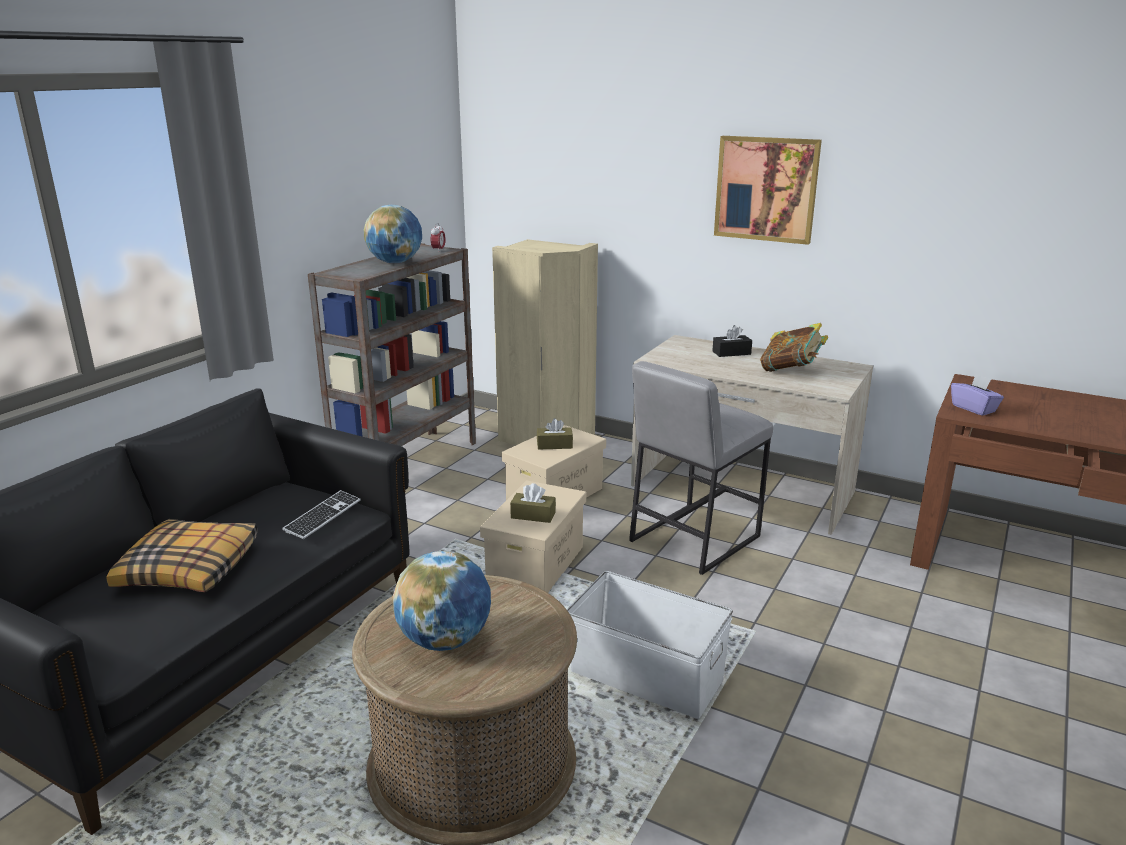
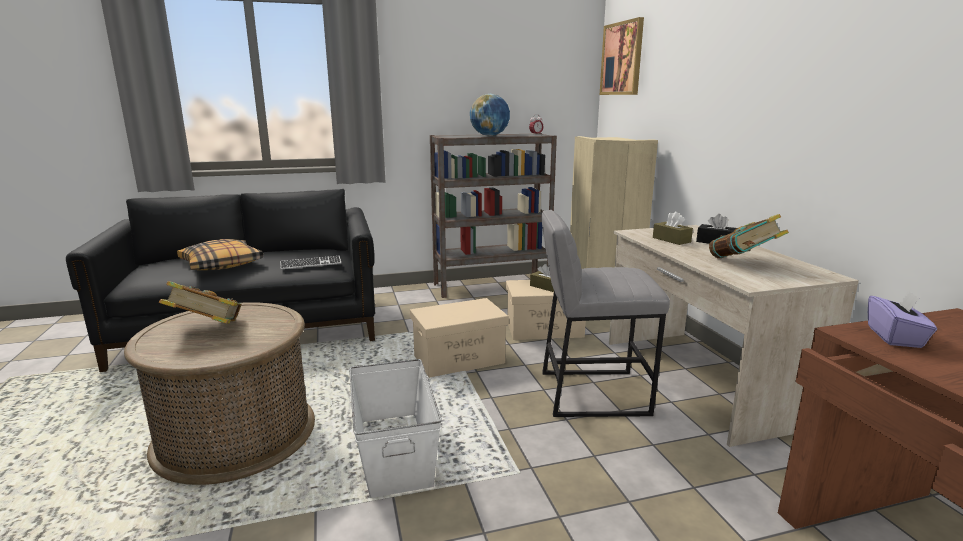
camera: 45 degrees right, 5 degrees down
(445, 640) = (207, 329): globe -> book
(533, 515) = (448, 315): brown tissue box -> brown tissue box (671, 240)
(766, 189) = (781, 78): picture -> picture (622, 59)

